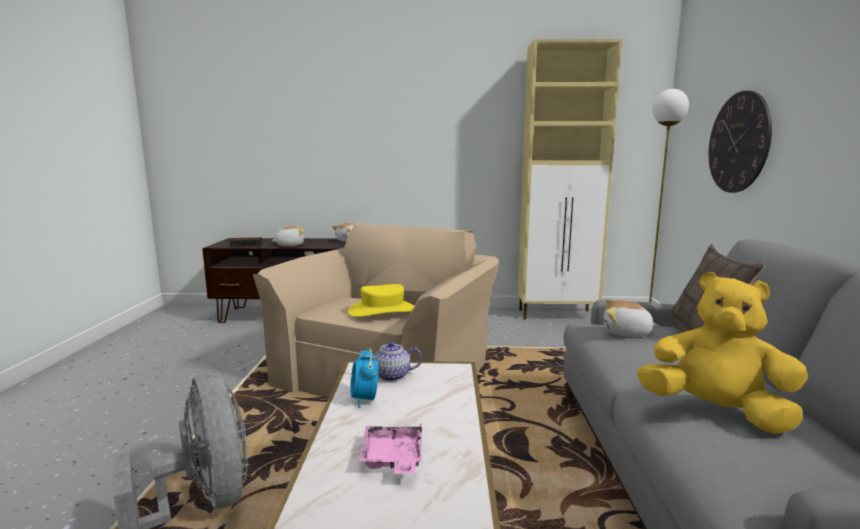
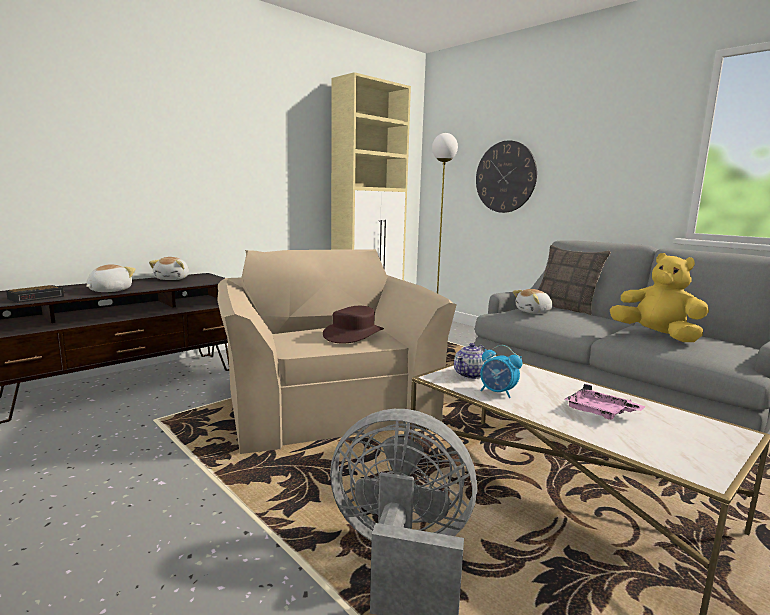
camera: 45 degrees left, 0 degrees up
(382, 310) = (353, 334): yellow hat -> brown hat
(715, 412) = (656, 335): yellow plush toy -> yellow plush toy turned 60 degrees clockwise

